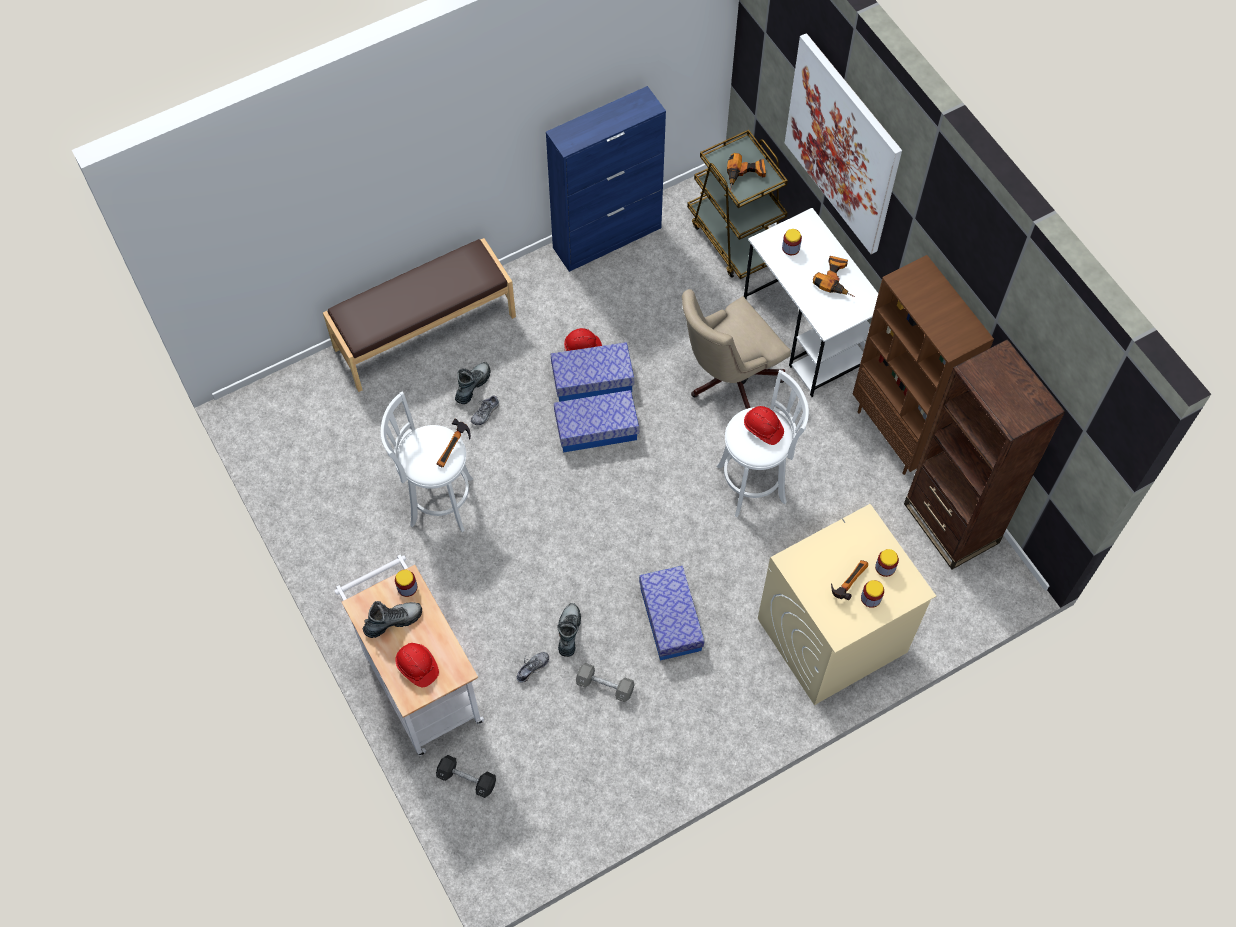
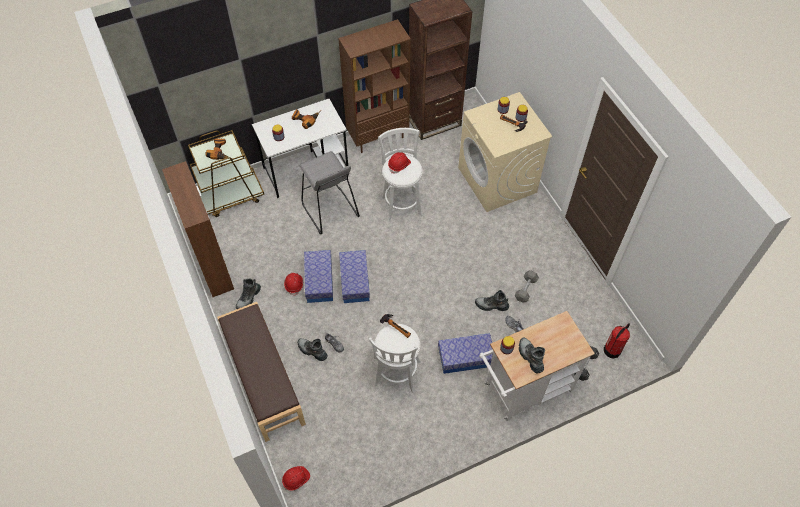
camera: 85 degrees left, 5 degrees down
(417, 667) = (561, 344): red hard hat -> red hard hat (296, 479)
(497, 826) = (612, 350): none -> fire extinguisher
(554, 292) = (248, 298): none -> boot
(608, 237) = (212, 265): blue cabinet -> brown cabinet
(670, 619) = (485, 253): storage box -> storage box (465, 358)
(727, 378) = (330, 210): beige office chair -> grey stool
(842, 144) = (252, 64): picture -> none

